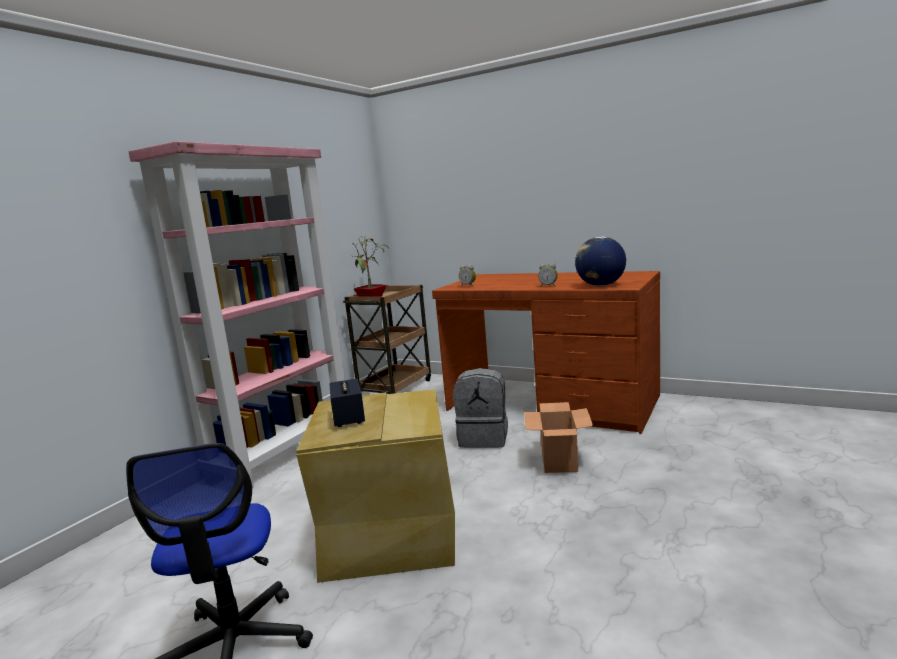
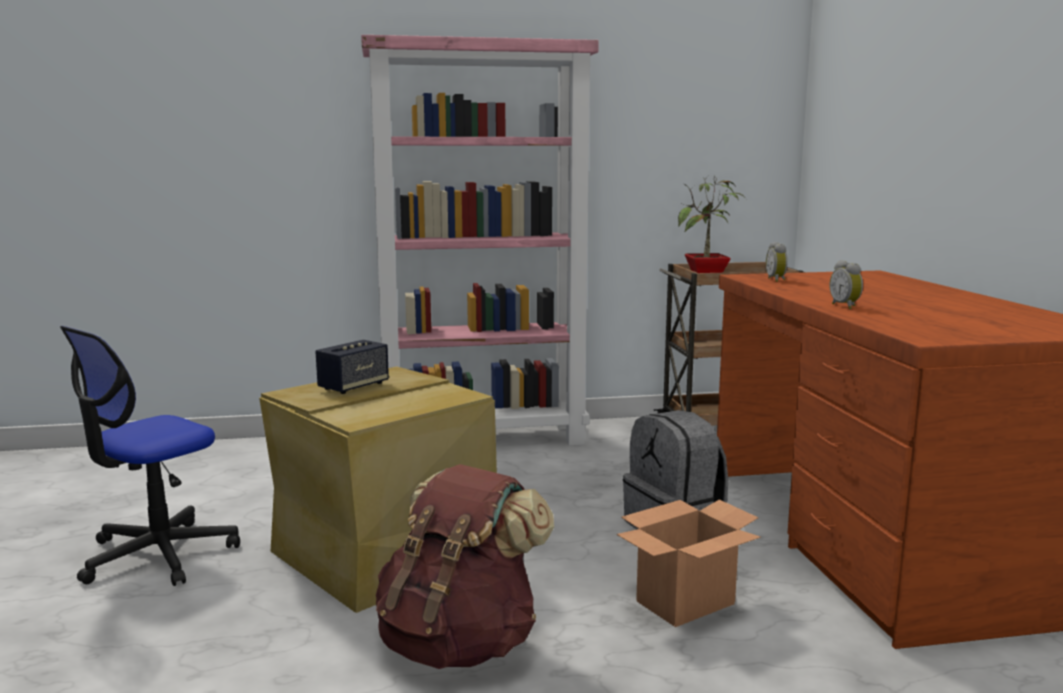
camera: 50 degrees right, 0 degrees up
(531, 537) = (460, 643): none -> brown backpack
(600, 285) = (909, 325): globe -> none

